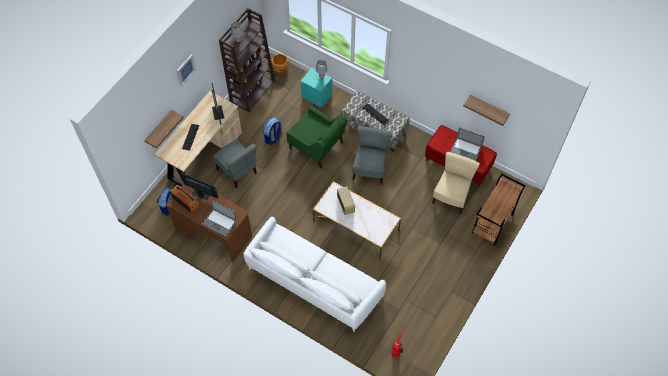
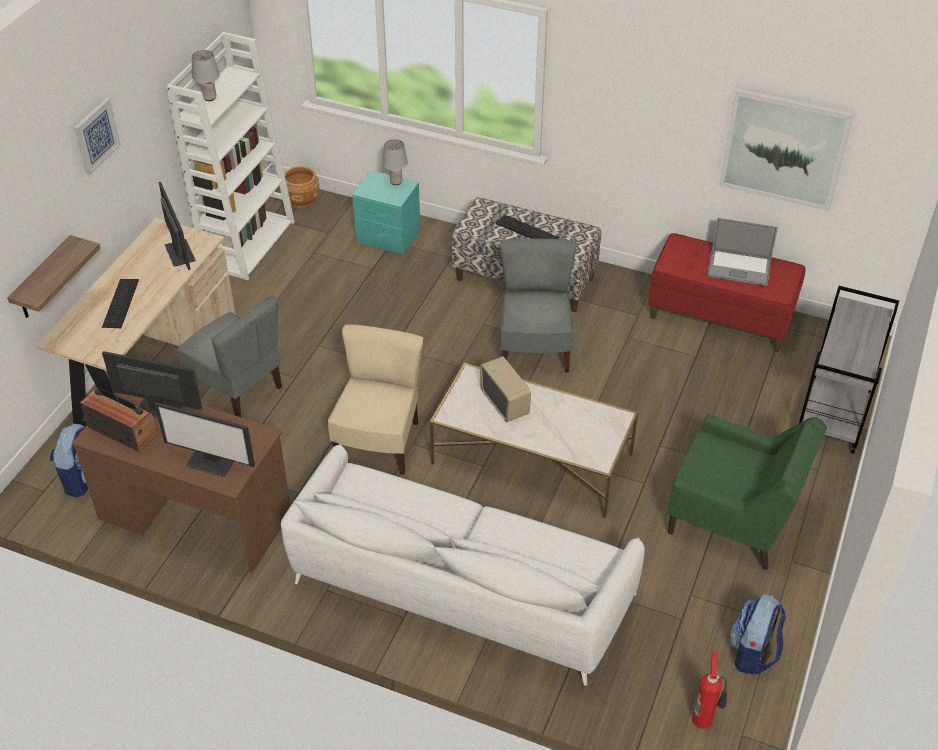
camera: 10 degrees left, 15 degrees down
(219, 222) = (212, 461): laptop -> monitor
(252, 91) = (248, 243): brown bookcase -> white bookcase
(273, 137) = (307, 318): backpack -> backpack (753, 653)
(317, 146) = (408, 322): green armchair -> green armchair (734, 518)
(451, 196) = (726, 375): beige chair -> beige chair (379, 442)
(488, 108) = (784, 149): shelf -> picture
(492, 224) = (834, 414): brown cart -> grey cart

